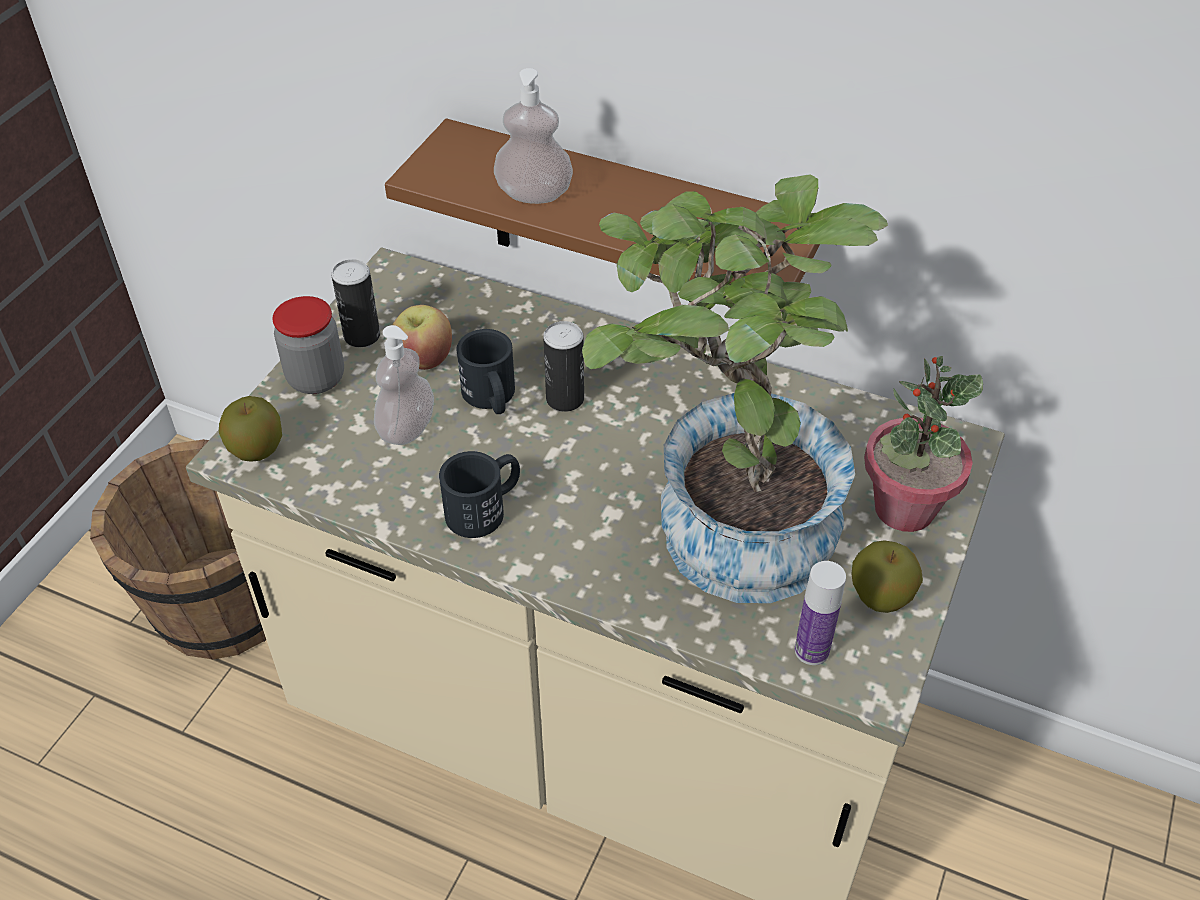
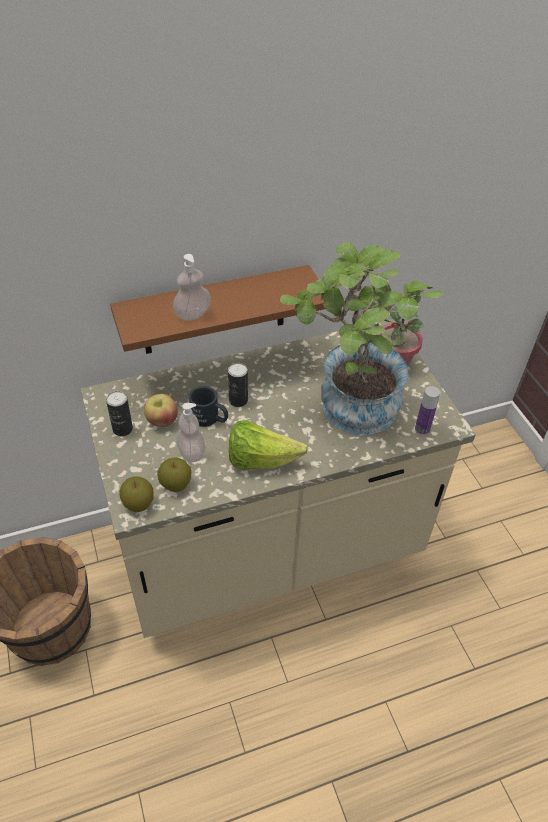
camera: 45 degrees left, 0 degrees up
(316, 378) = (126, 459): jar -> none
(485, 508) = (260, 460): black mug -> lettuce
(880, 596) = (421, 397): apple -> apple (176, 484)

